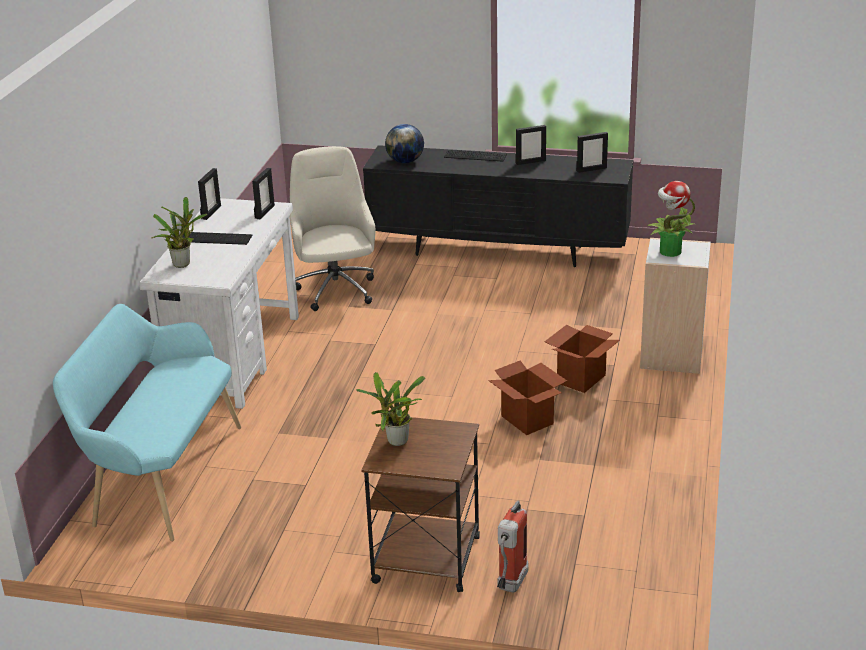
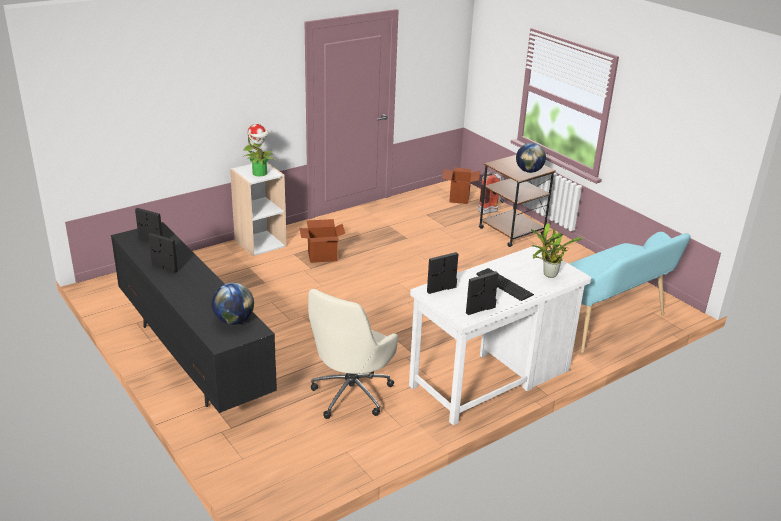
camera: 140 degrees left, 0 degrees up
(395, 443) = (529, 171): potted plant -> globe
(474, 155) = (180, 296): keyboard -> none
(527, 420) = (383, 254): cardboard box -> cardboard box (459, 198)

